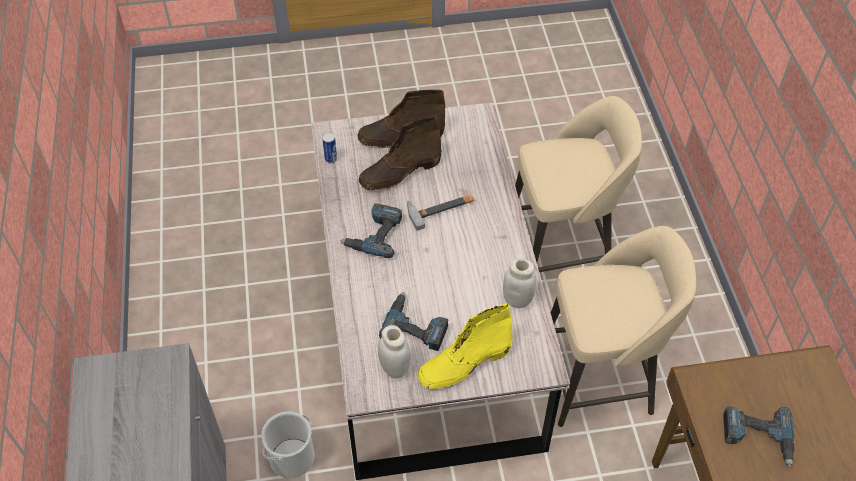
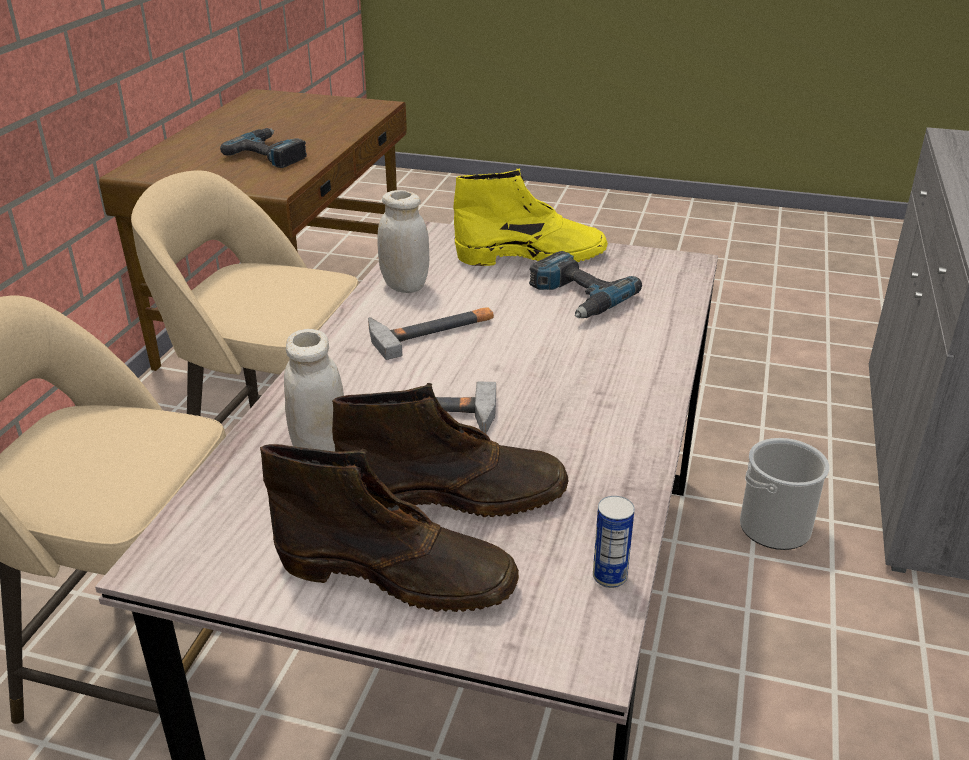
camera: 155 degrees left, 20 degrees down
(374, 234) = (580, 410): power drill -> none
(394, 368) = (632, 272): white jar -> white jar (319, 448)
(474, 265) = (432, 331): none -> hammer

